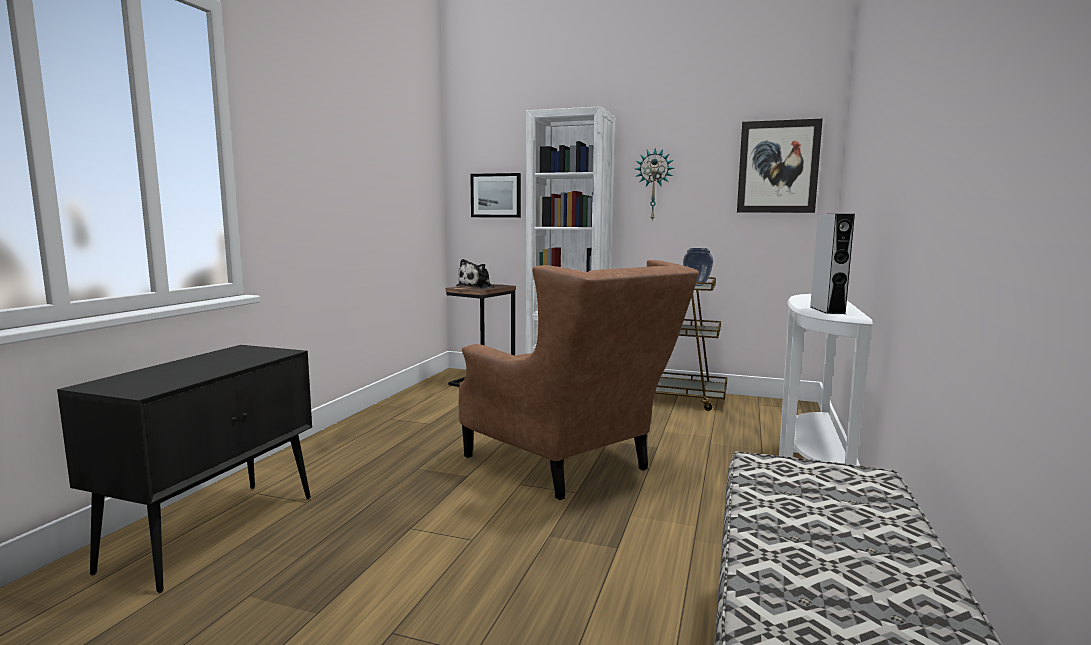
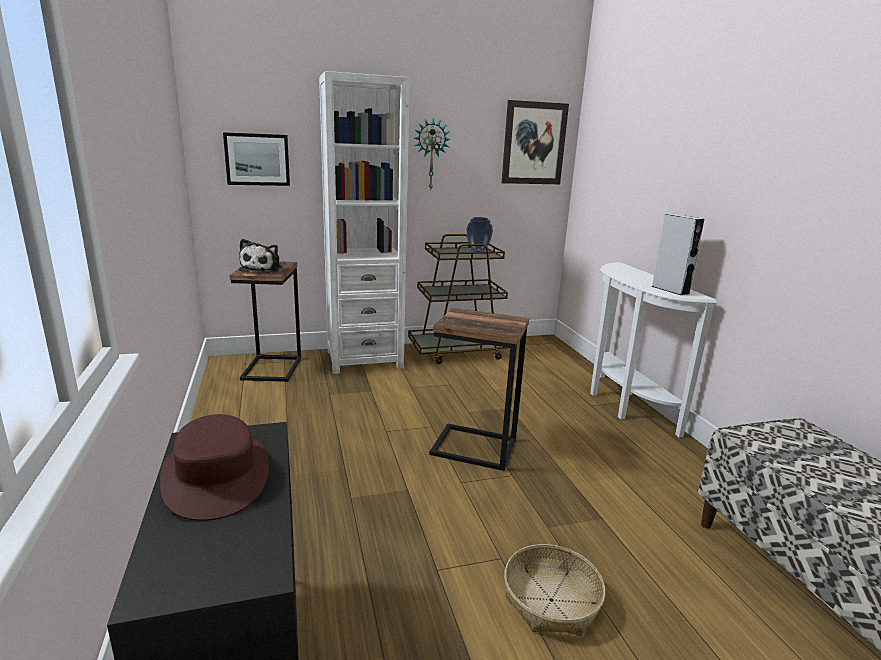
camera: 35 degrees left, 10 degrees up
(216, 361) = (217, 476): none -> brown hat
(469, 579) = (551, 600): none -> basket
(570, 465) = (474, 448): brown armchair -> side table

